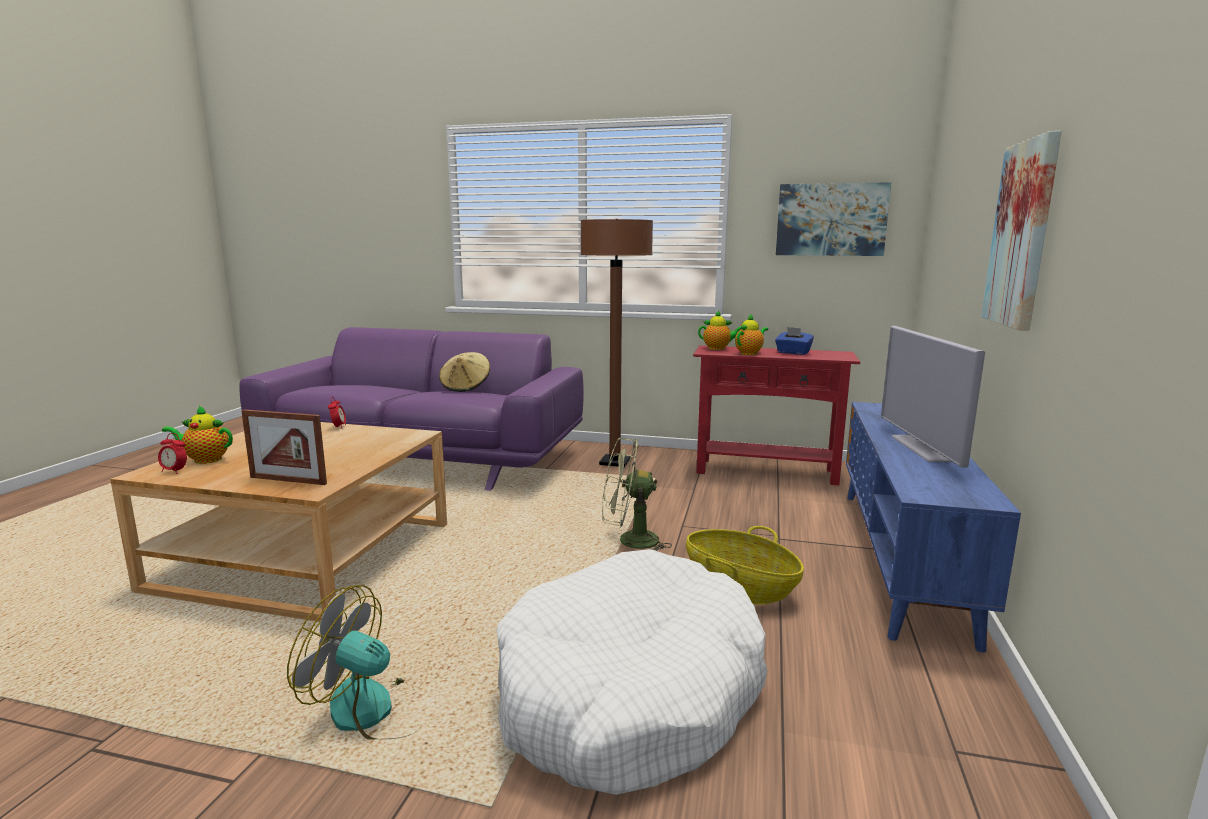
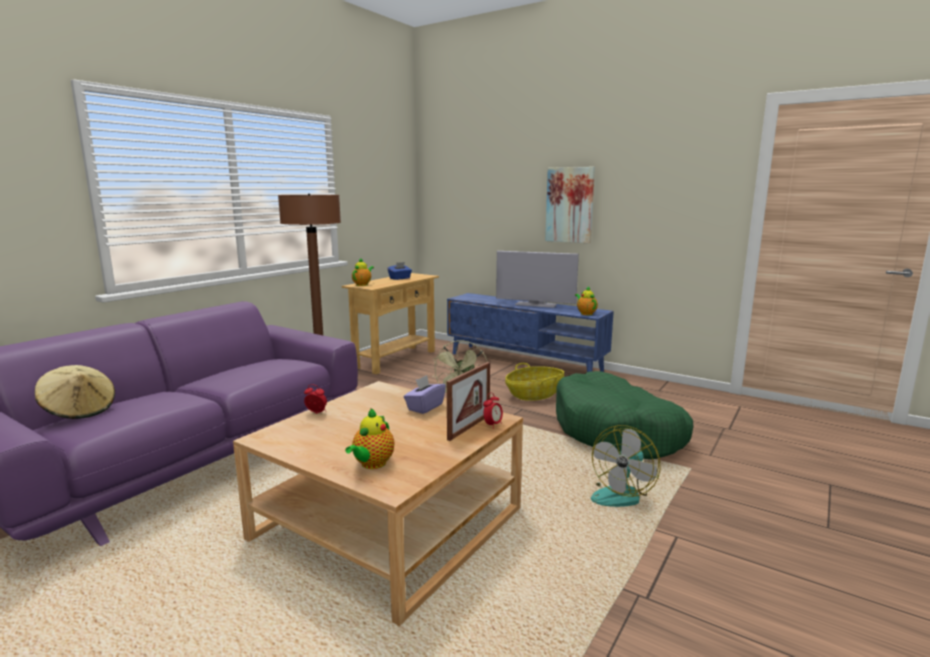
camera: 70 degrees left, 0 degrees up
(174, 471) = (401, 475): alarm clock -> alarm clock (492, 425)
(354, 457) = (425, 407): none -> purple tissue box
(465, 387) = (232, 366): beige hat -> beige hat (79, 411)
(629, 692) = (617, 432): white dog bed -> green dog bed
(750, 353) = (389, 283): teapot -> teapot (585, 313)
(766, 471) = (395, 359): red console table -> beige console table
(831, 220) = (383, 192): picture -> none

